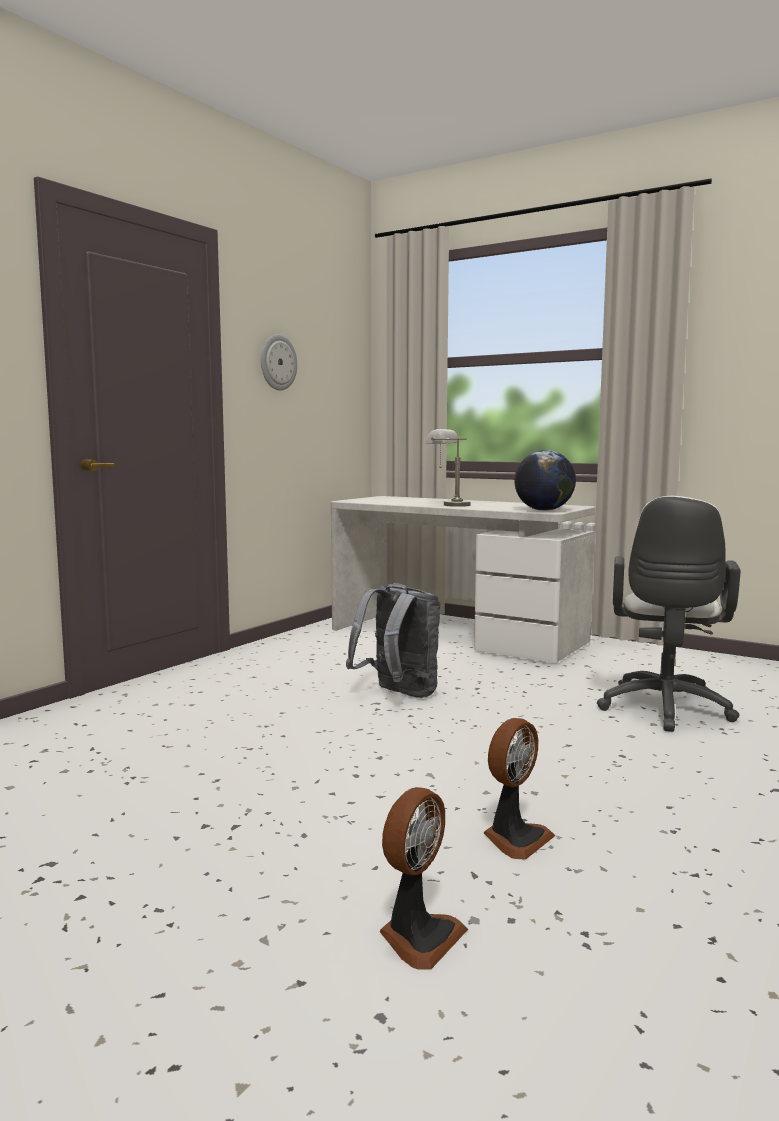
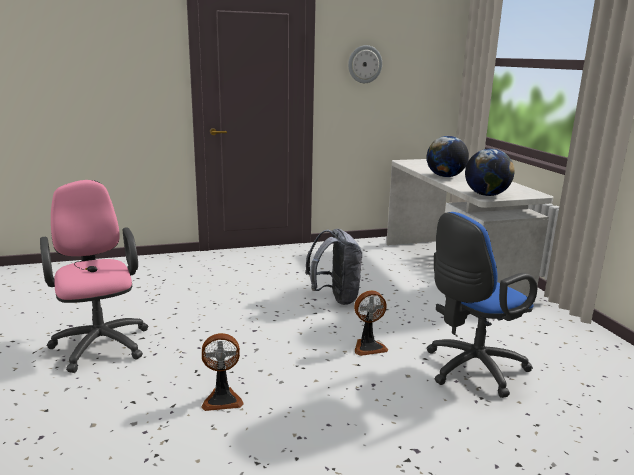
camera: 40 degrees right, 10 degrees up
(174, 859) = (101, 342): none -> pink office chair
(418, 936) = (105, 417): fan -> fan (368, 347)
(447, 505) = (445, 176): grey table lamp -> globe
(665, 711) = (470, 370): white office chair -> blue office chair

